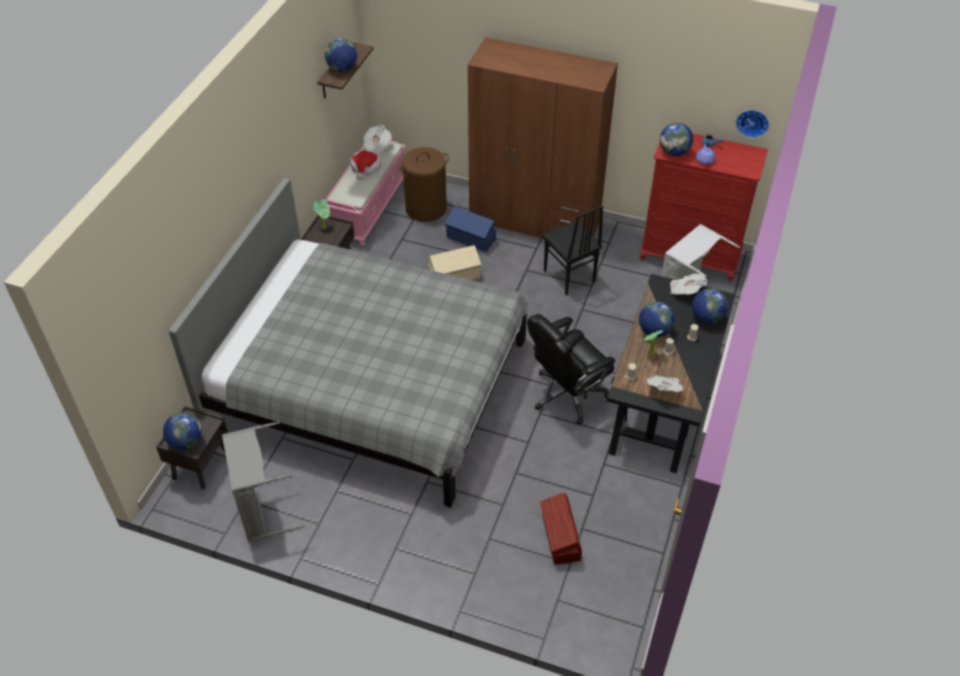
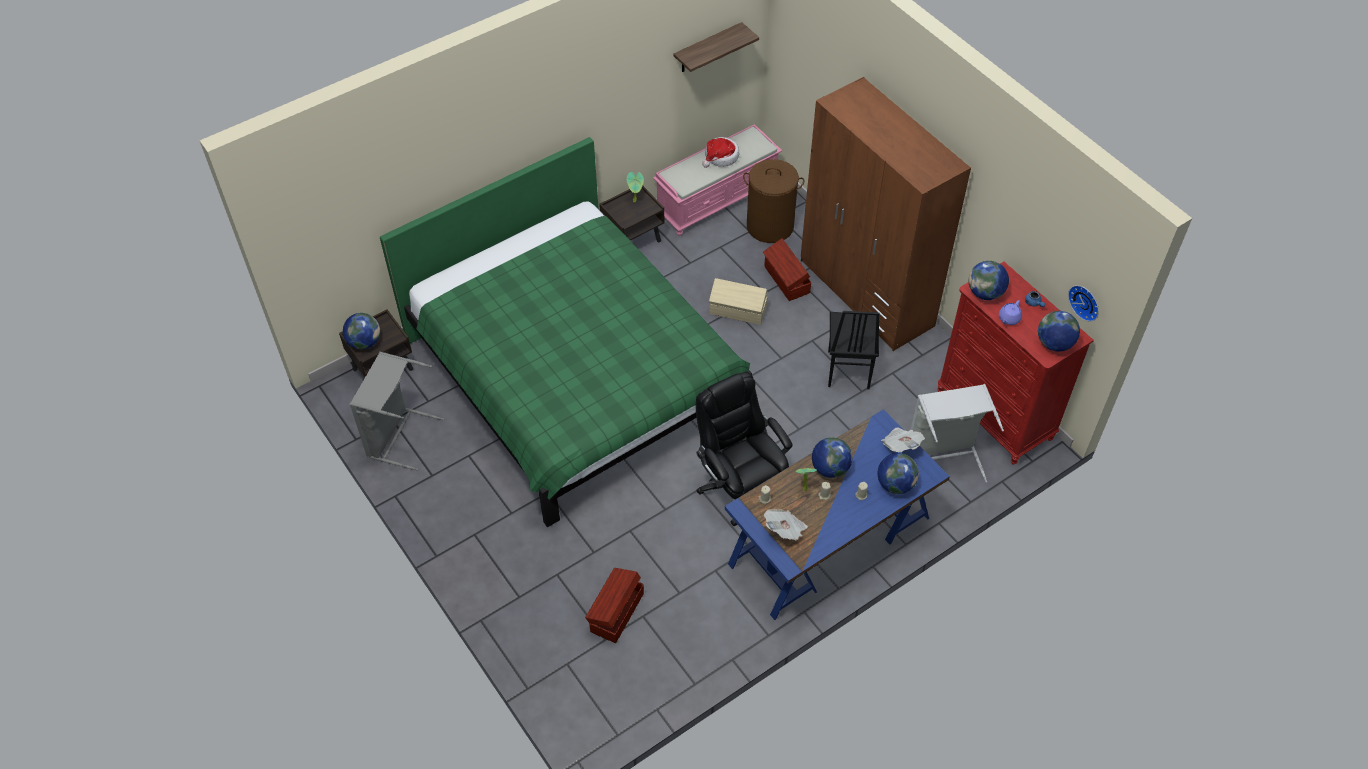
camera: 35 degrees right, 5 degrees up
(342, 69) = (708, 49): globe -> globe (1054, 344)
(370, 384) = (574, 375): grey bed -> green bed
(376, 148) = (748, 140): newspaper -> none
(471, 239) = (786, 280): blue storage box -> brown storage box
(567, 395) = (740, 486): black office chair -> black office chair turned 60 degrees clockwise
(663, 397) = (830, 542): black desk -> blue desk

